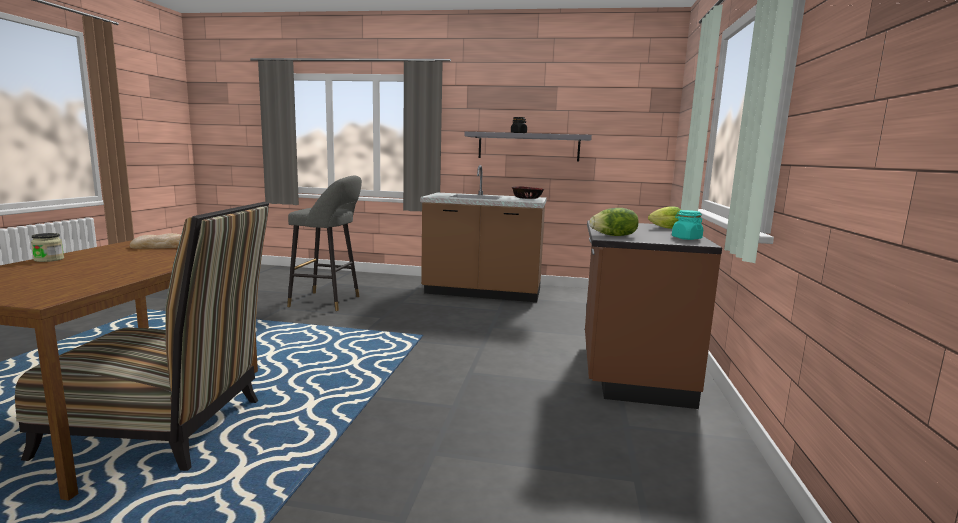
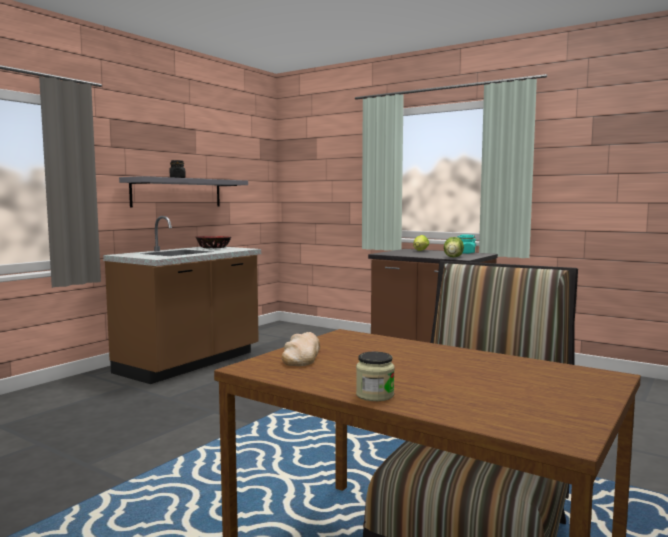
camera: 65 degrees left, 5 degrees down
(329, 302) = (103, 433): grey stool -> none

